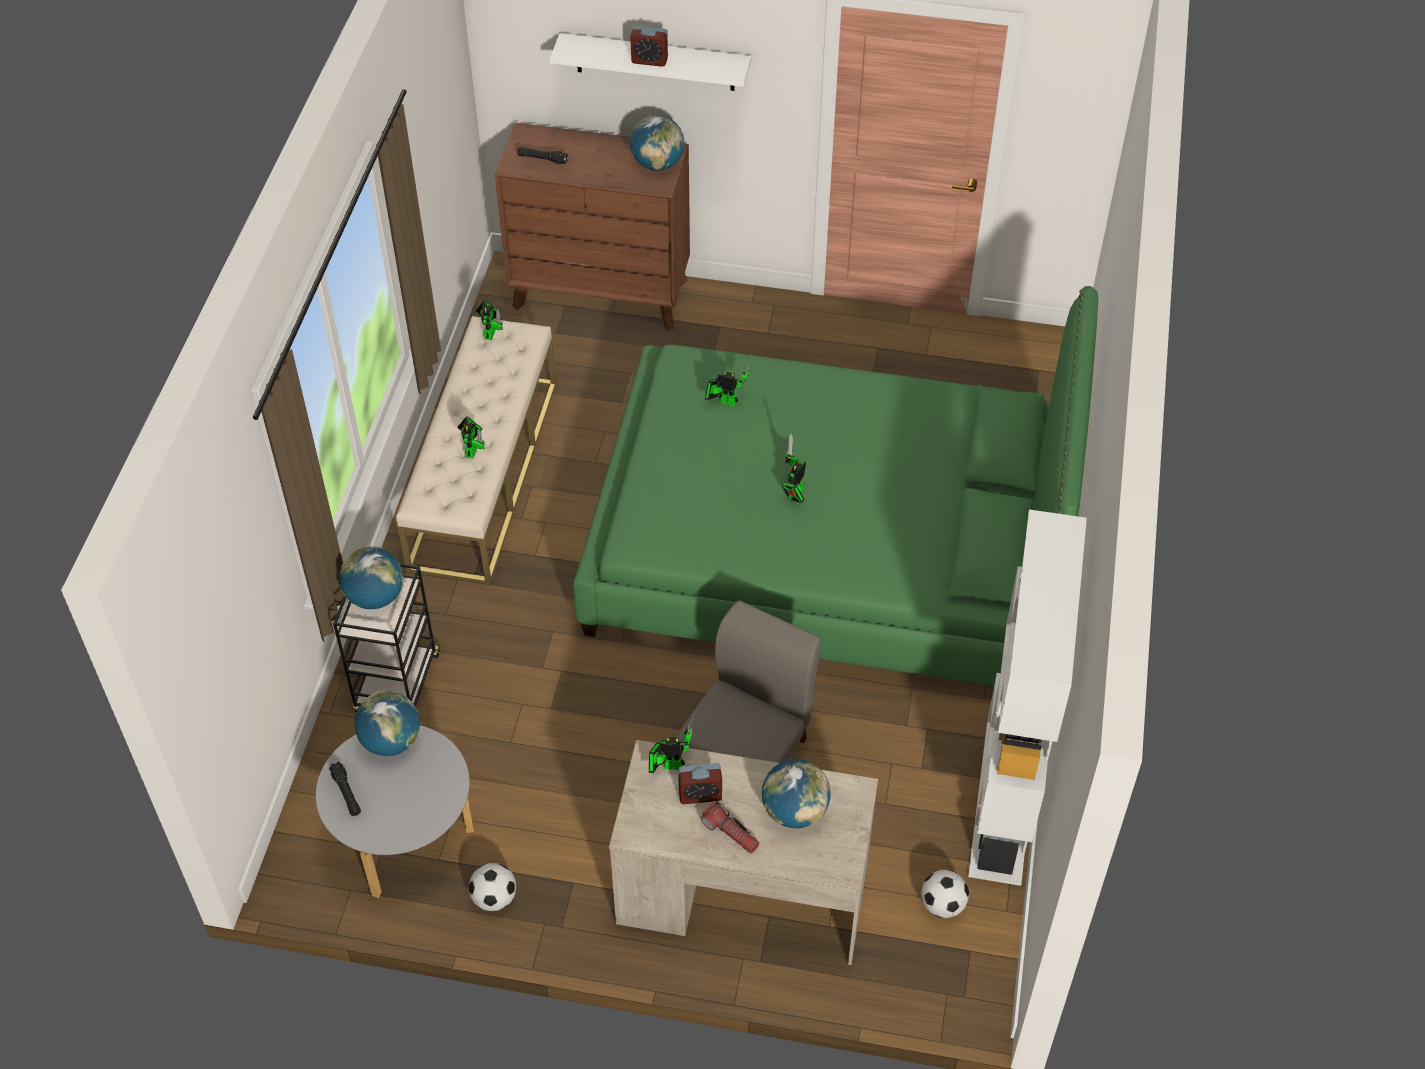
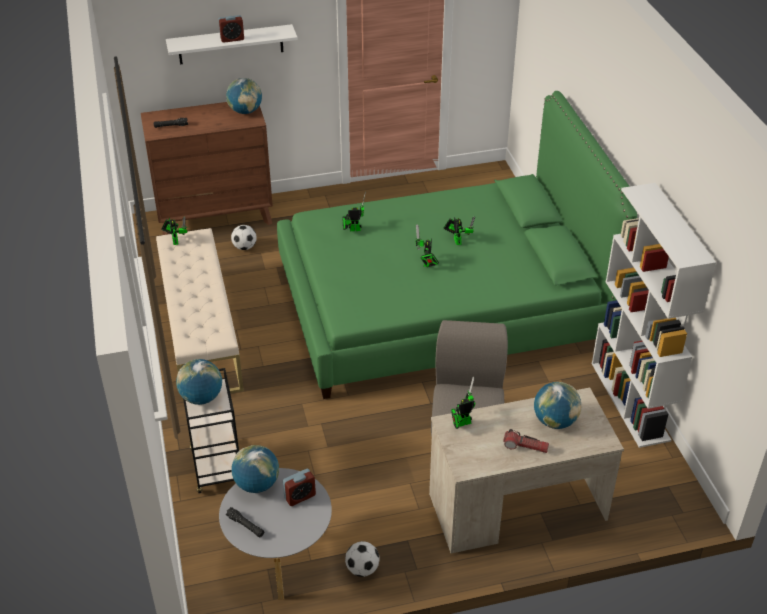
camera: 25 degrees left, 10 degrees down
(472, 449) = (204, 305): toy robot -> toy robot (457, 240)
(700, 794) = (492, 433): alarm clock -> alarm clock (300, 496)
(942, 905) = (636, 468): football -> football (245, 247)

